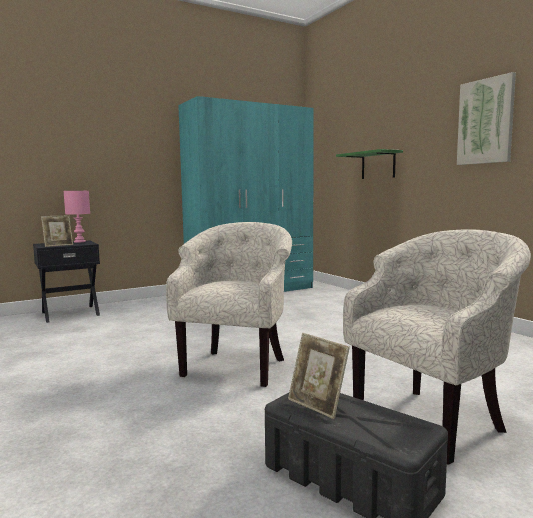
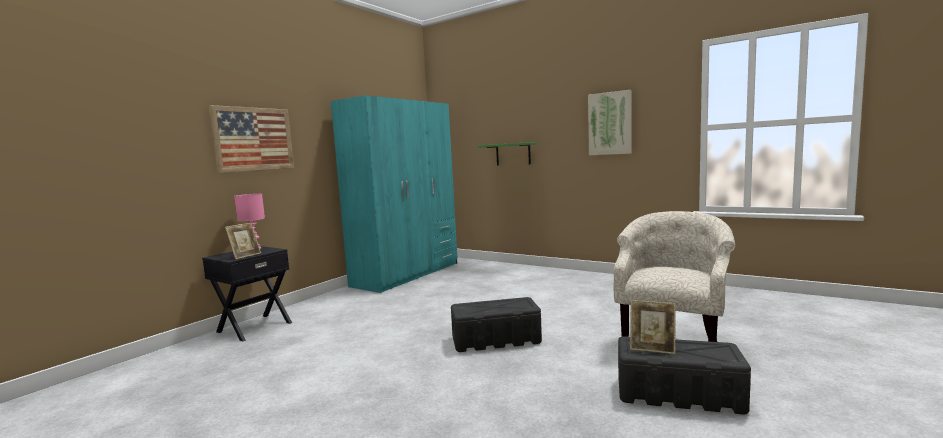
camera: 25 degrees left, 0 degrees up
(93, 140) = (254, 139): none -> picture
(237, 365) = (496, 340): beige armchair -> black storage box

